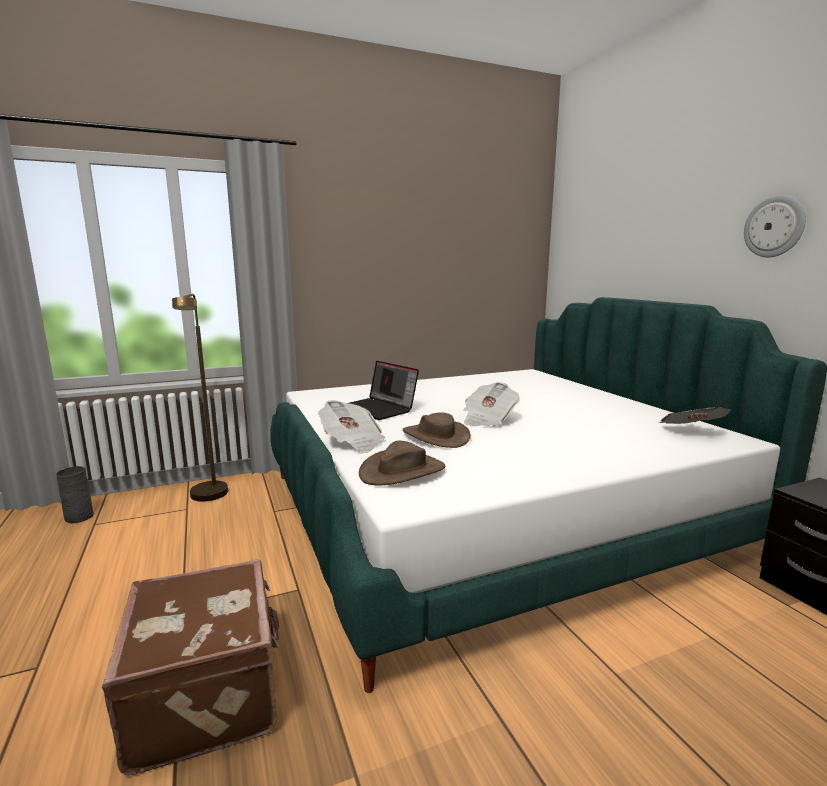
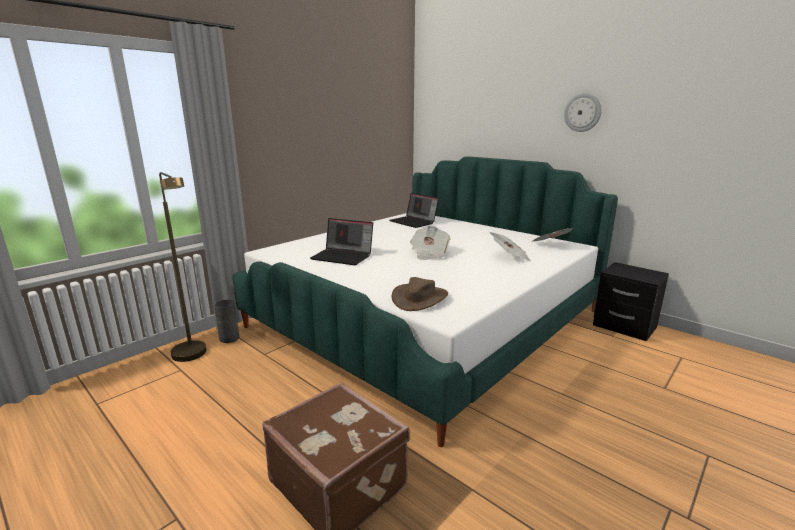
camera: 25 degrees left, 5 degrees up
(80, 517) = (72, 401): grey vase -> grey vase (229, 338)
(352, 442) = (358, 285): newspaper -> newspaper (510, 257)
(436, 436) = (410, 271): brown hat -> none
(518, 381) = (414, 222): none -> laptop

